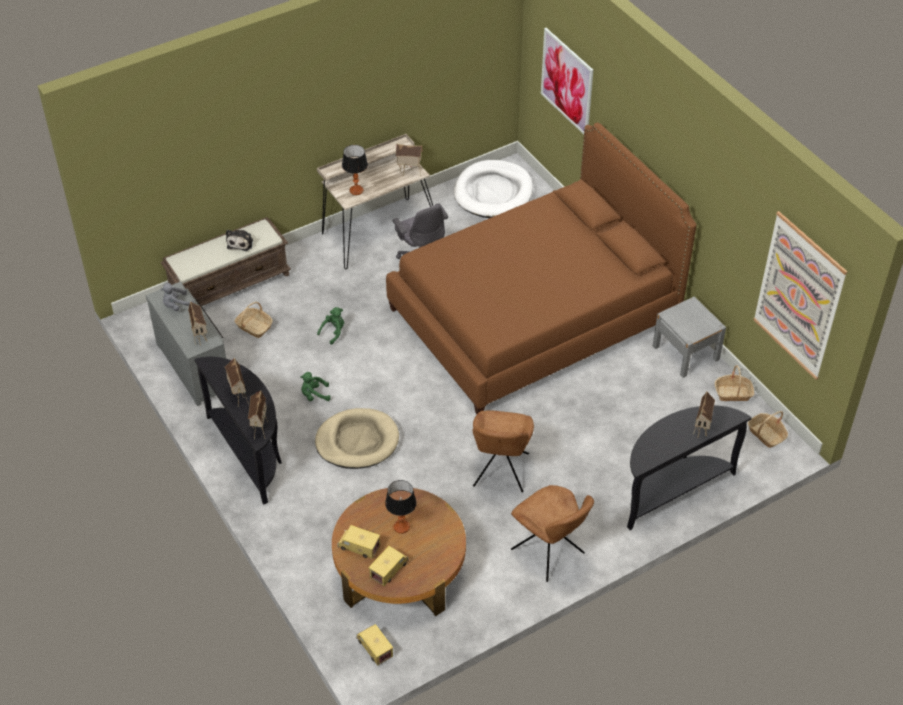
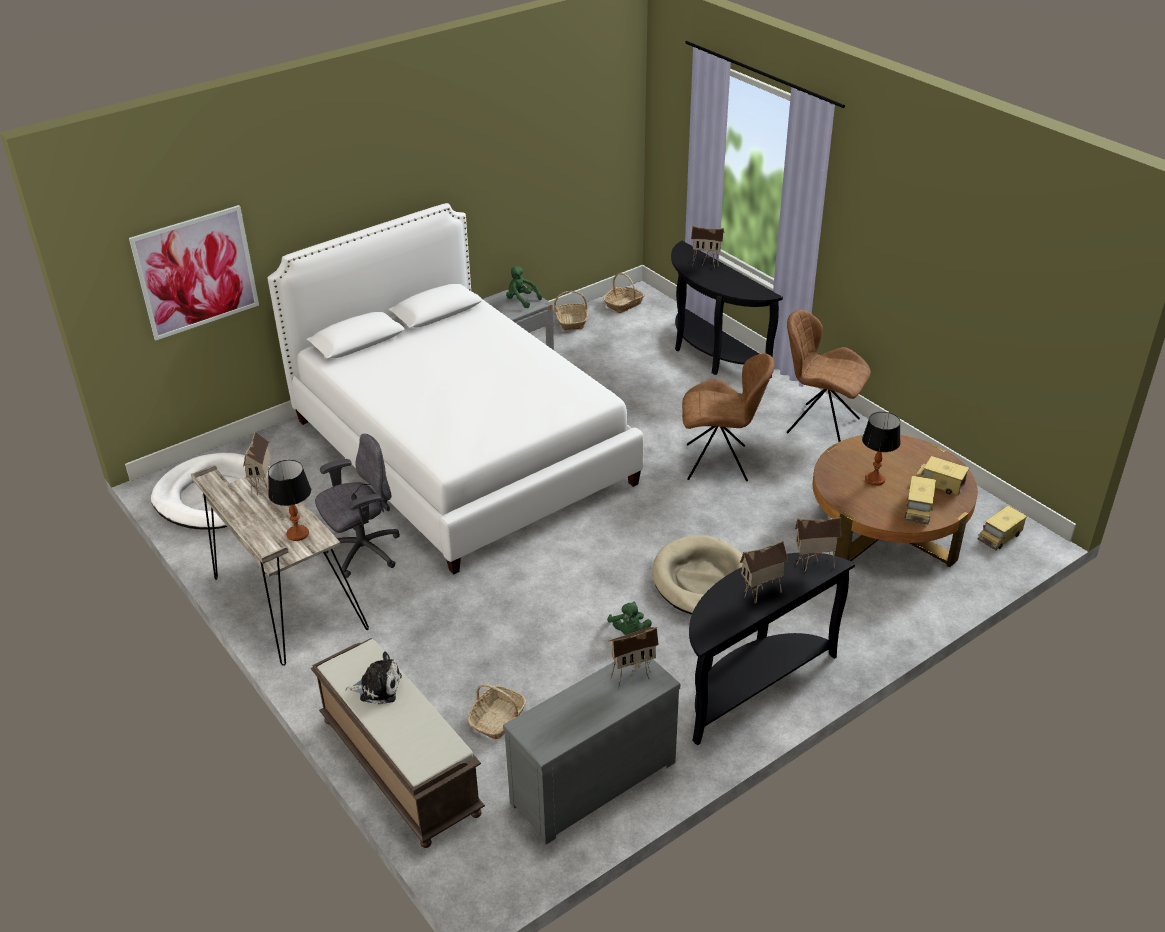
camera: 95 degrees left, 10 degrees down
(176, 306) = (564, 717): grey plush toy -> none
(333, 332) = (503, 627): green plush toy -> green plush toy (521, 300)
(534, 315) = (462, 450): brown bed -> white bed
(549, 553) = (820, 425): brown chair -> brown chair turned 105 degrees counterclockwise
(798, 296) = (586, 149): picture -> none

